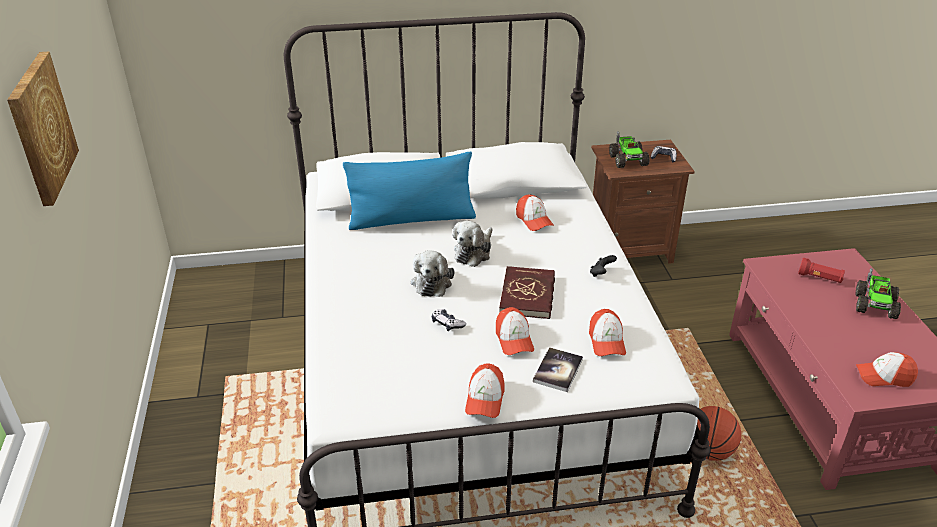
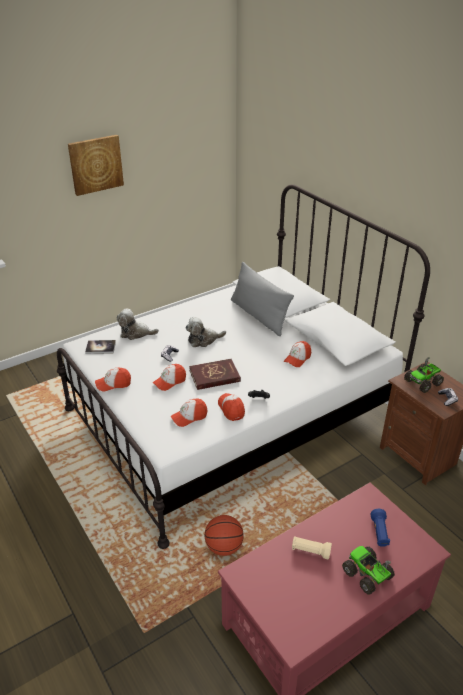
camera: 65 degrees right, 0 degrees up
(412, 219) = (259, 316): blue pillow -> grey pillow
(474, 252) = (243, 346): plush toy -> plush toy (135, 333)
(558, 370) = (151, 404): book -> book (100, 347)
(819, 278) = (379, 533): red flashlight -> blue flashlight
(837, 332) = (310, 551): none -> beige flashlight
(875, 305) = (367, 575): toy truck -> toy truck turned 60 degrees clockwise
(884, 376) = (271, 587): cap -> cap (231, 409)

